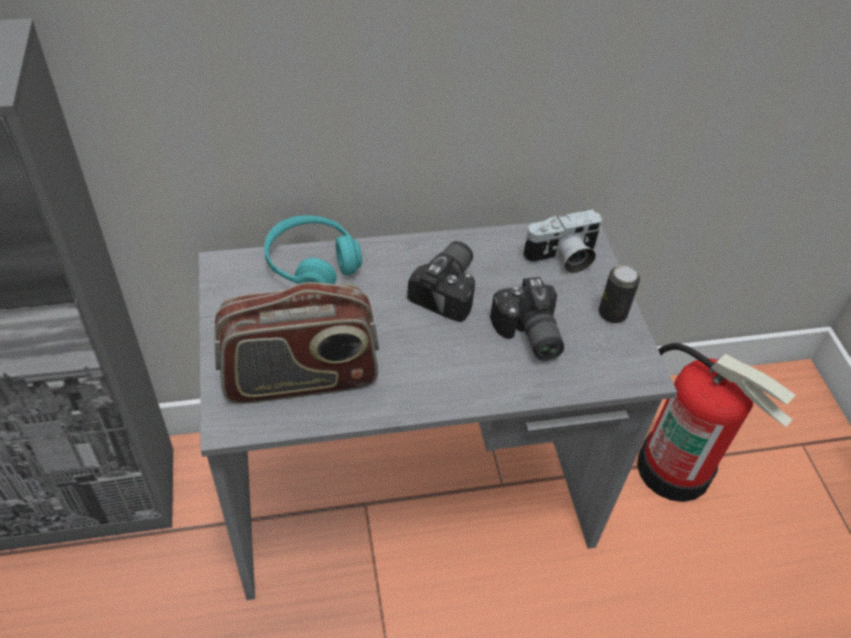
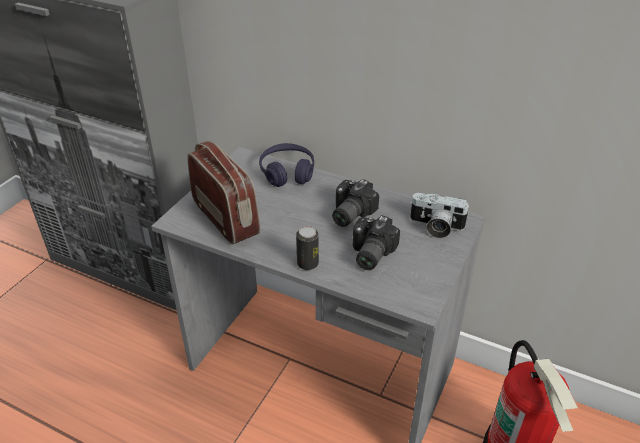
camera: 40 degrees right, 10 degrees down
(300, 379) = (226, 218): radio -> radio turned 150 degrees counterclockwise
(312, 264) = (287, 172): turquoise headphones -> purple headphones
(450, 290) = (348, 214): camera -> camera turned 150 degrees clockwise
(612, 313) = (436, 267): can -> can (307, 264)

